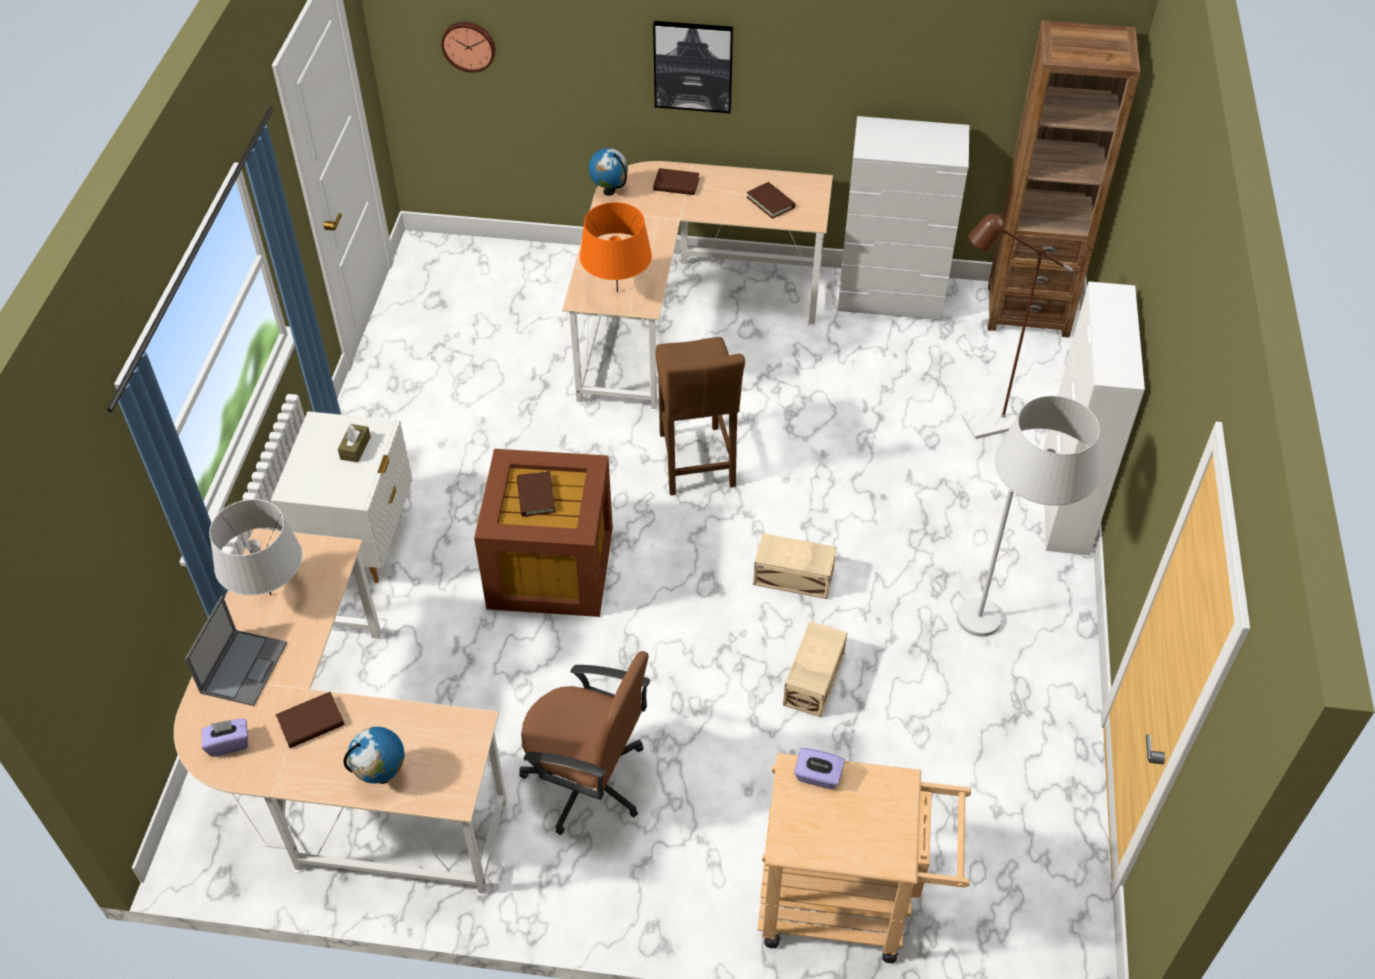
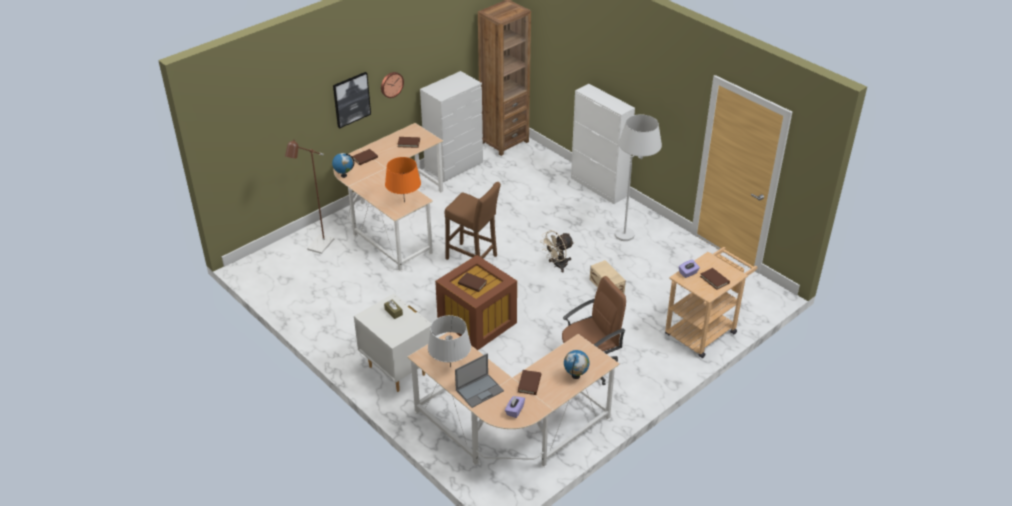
camera: 50 degrees left, 10 degrees down
(244, 667) = (480, 390): laptop -> laptop turned 90 degrees clockwise
(469, 45) = (251, 140): wall clock -> wall clock (391, 84)
(794, 578) = (557, 265): beige storage box -> beige fan
(841, 832) = (714, 280): none -> brown book
(981, 424) = (542, 183): brown floor lamp -> brown floor lamp (318, 247)

